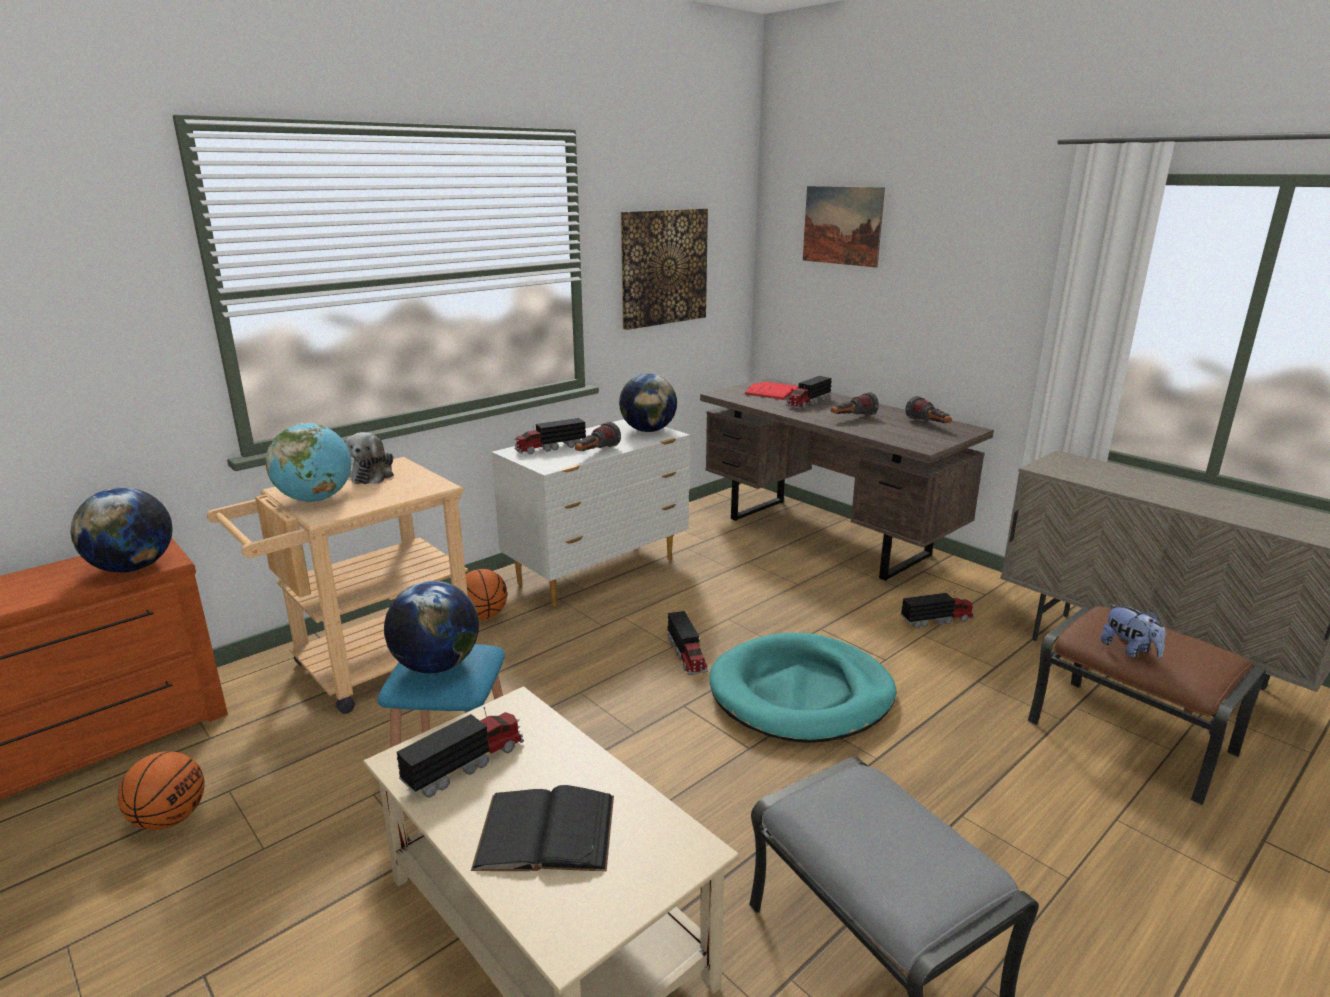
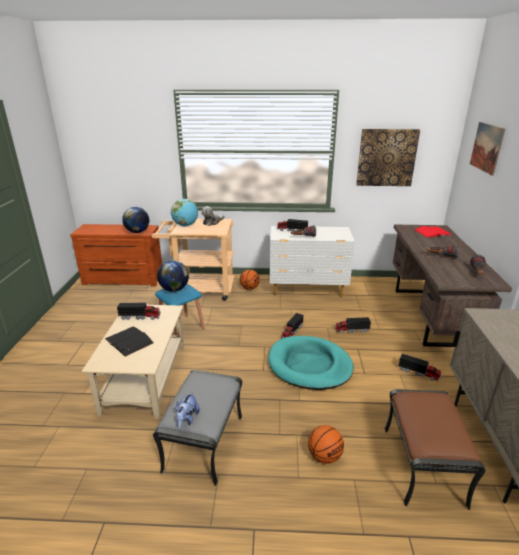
camera: 45 degrees right, 5 degrees up
(170, 818) = (117, 305): basketball -> basketball (324, 456)
(648, 430) = (341, 234): globe -> none
(808, 402) = (437, 243): toy truck -> toy truck (351, 330)
(1129, 650) = (413, 414): plush toy -> plush toy (187, 419)

